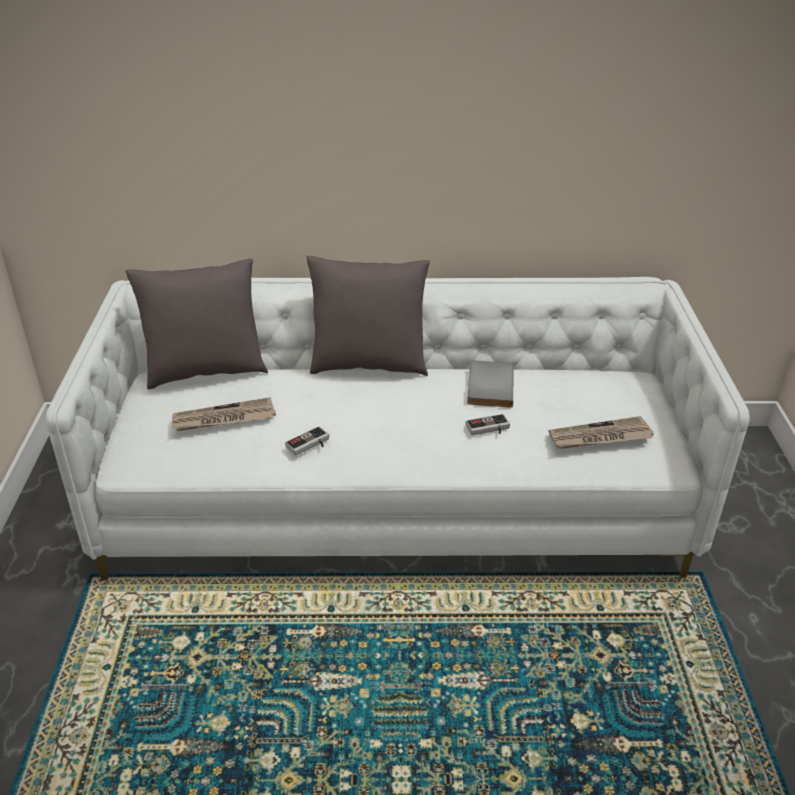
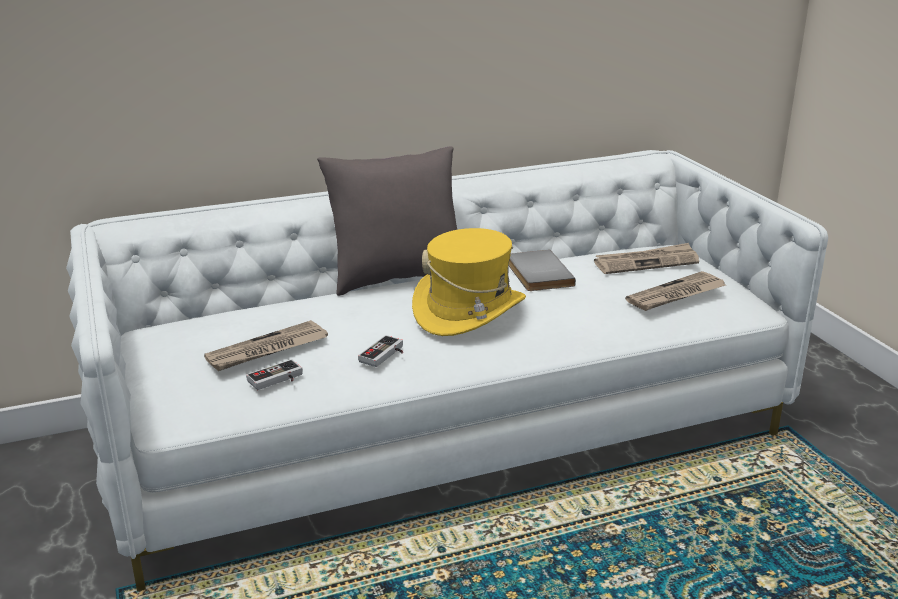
camera: 20 degrees left, 10 degrees down
(205, 371) = (210, 314): grey pillow -> none
(403, 415) = (469, 311): none -> yellow hat
(488, 429) = (565, 308): game controller -> game controller (277, 380)
(597, 394) = (646, 262): none -> newspaper

